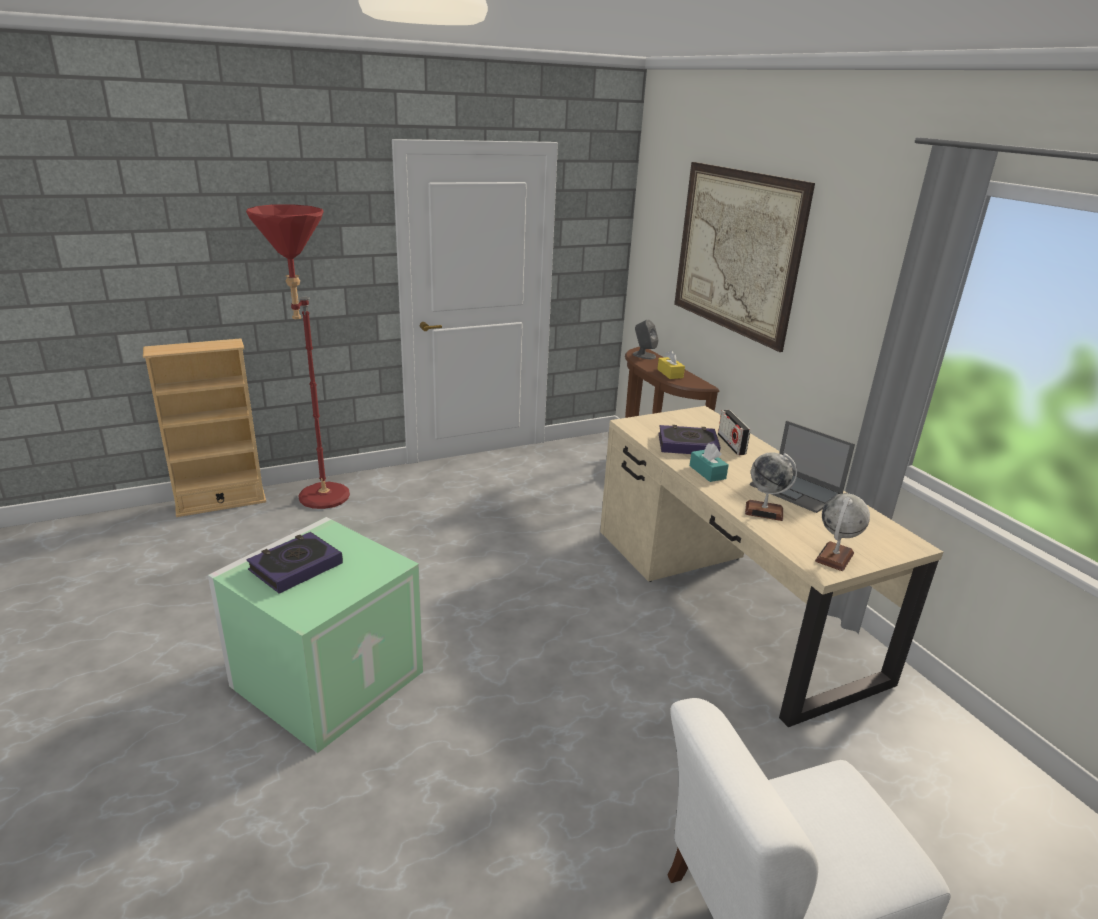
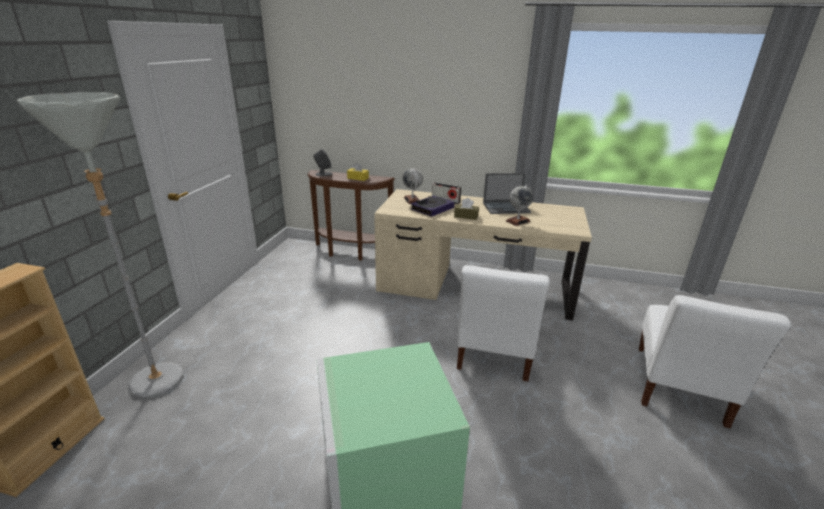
camera: 50 degrees left, 0 degrees up
(295, 567) = (372, 398): book -> none
(319, 502) = (159, 387): red floor lamp -> grey floor lamp
(609, 674) = (494, 351): none -> white chair
(707, 472) = (466, 216): turquoise tissue box -> brown tissue box
(736, 252) = (386, 88): picture -> none
(834, 557) = (570, 225): globe -> globe (412, 200)

